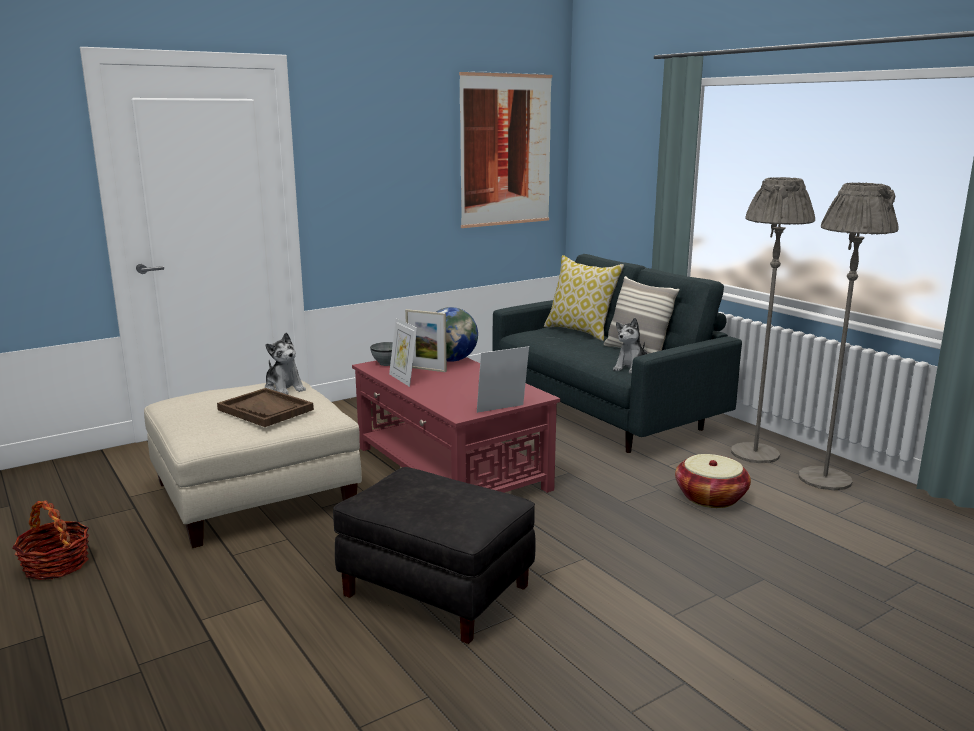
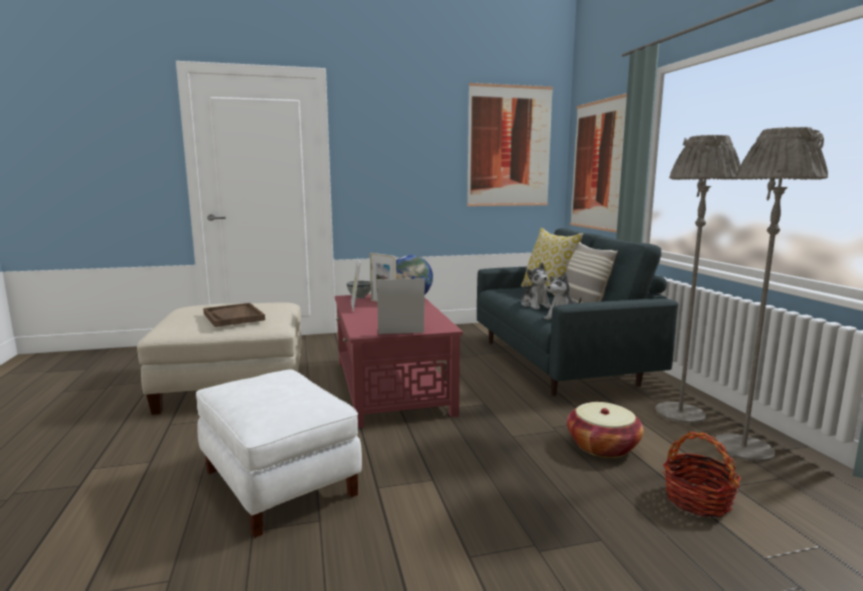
camera: 20 degrees right, 5 degrees down
(56, 565) = (60, 411): basket -> basket (697, 500)
(284, 388) = (269, 306): plush toy -> plush toy (535, 305)
(435, 591) = (278, 482): black ottoman -> white ottoman
(617, 176) = (598, 165): none -> picture

